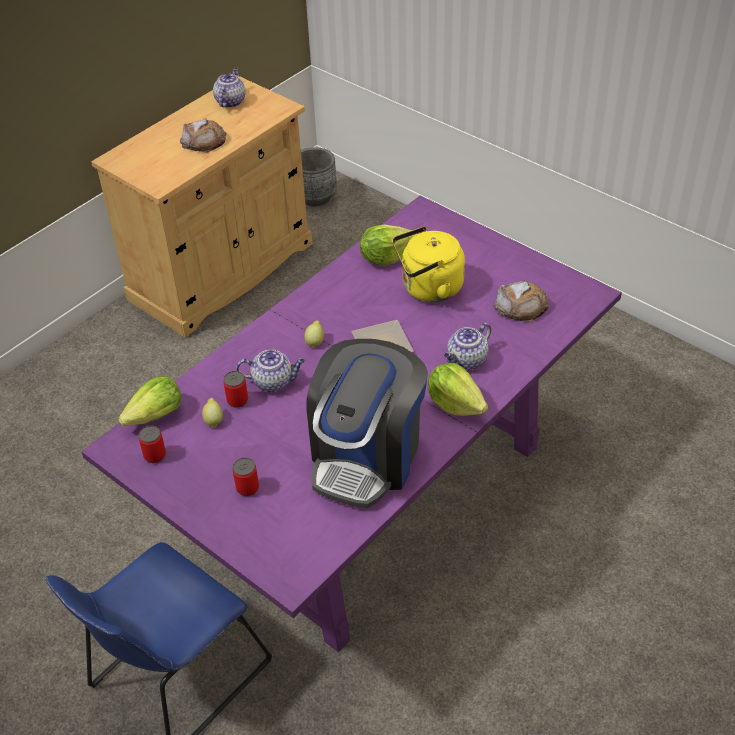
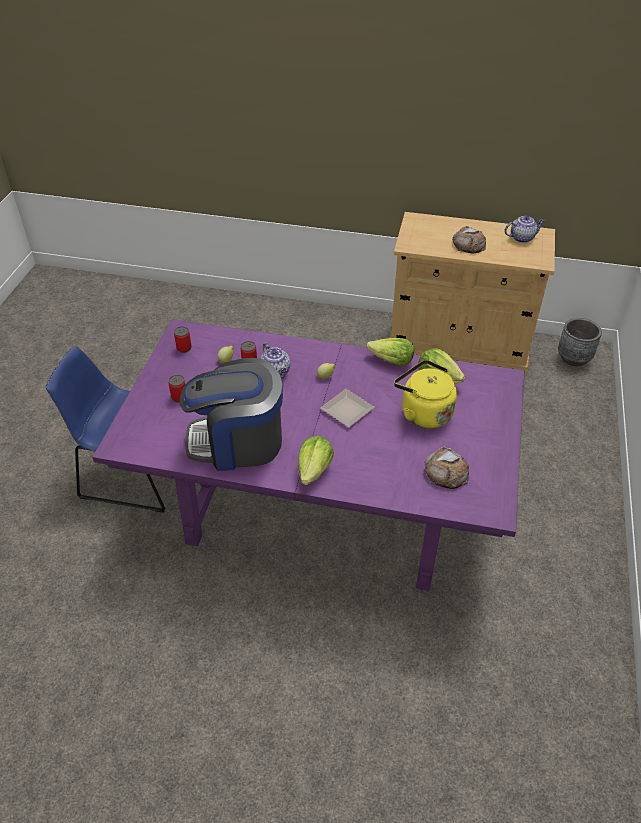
camera: 60 degrees right, 0 degrees up
(156, 416) = (215, 335): lettuce -> lettuce (391, 361)
(466, 361) = (362, 461): teapot -> none

